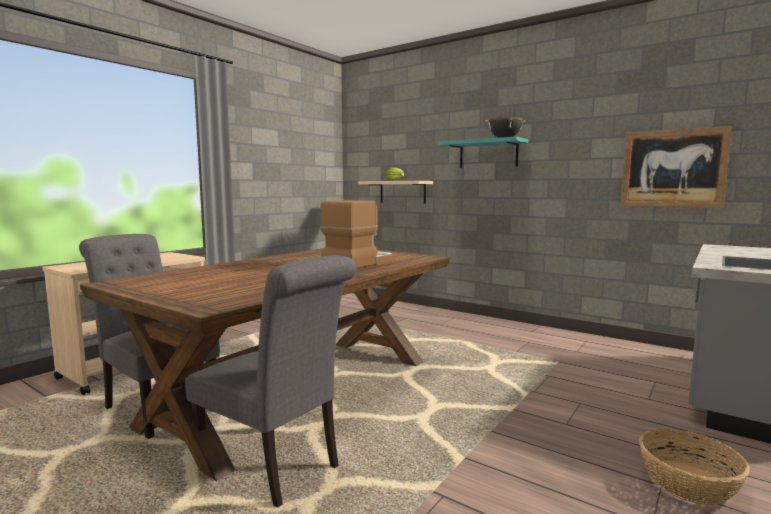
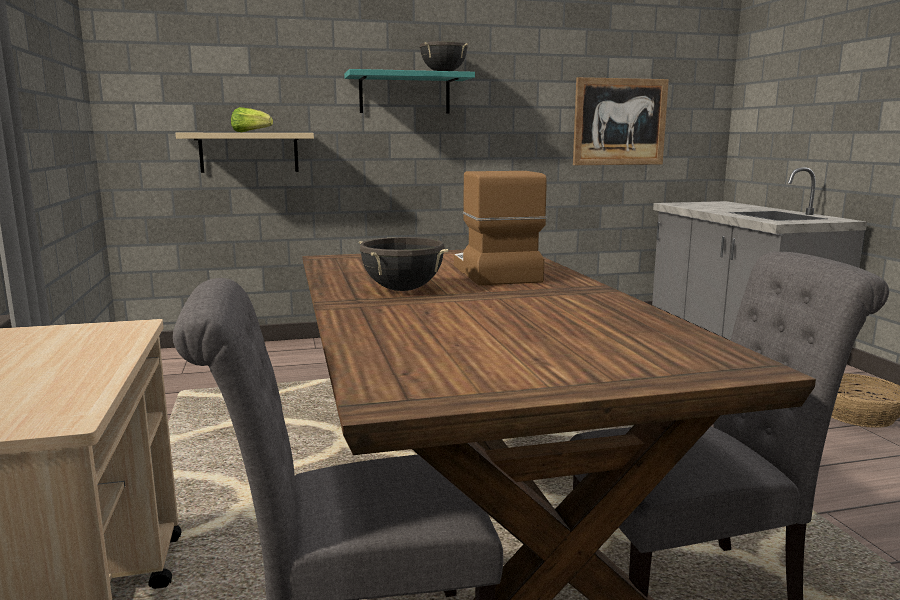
camera: 50 degrees left, 5 degrees up
(290, 261) = (403, 290): none -> black cooking pot

